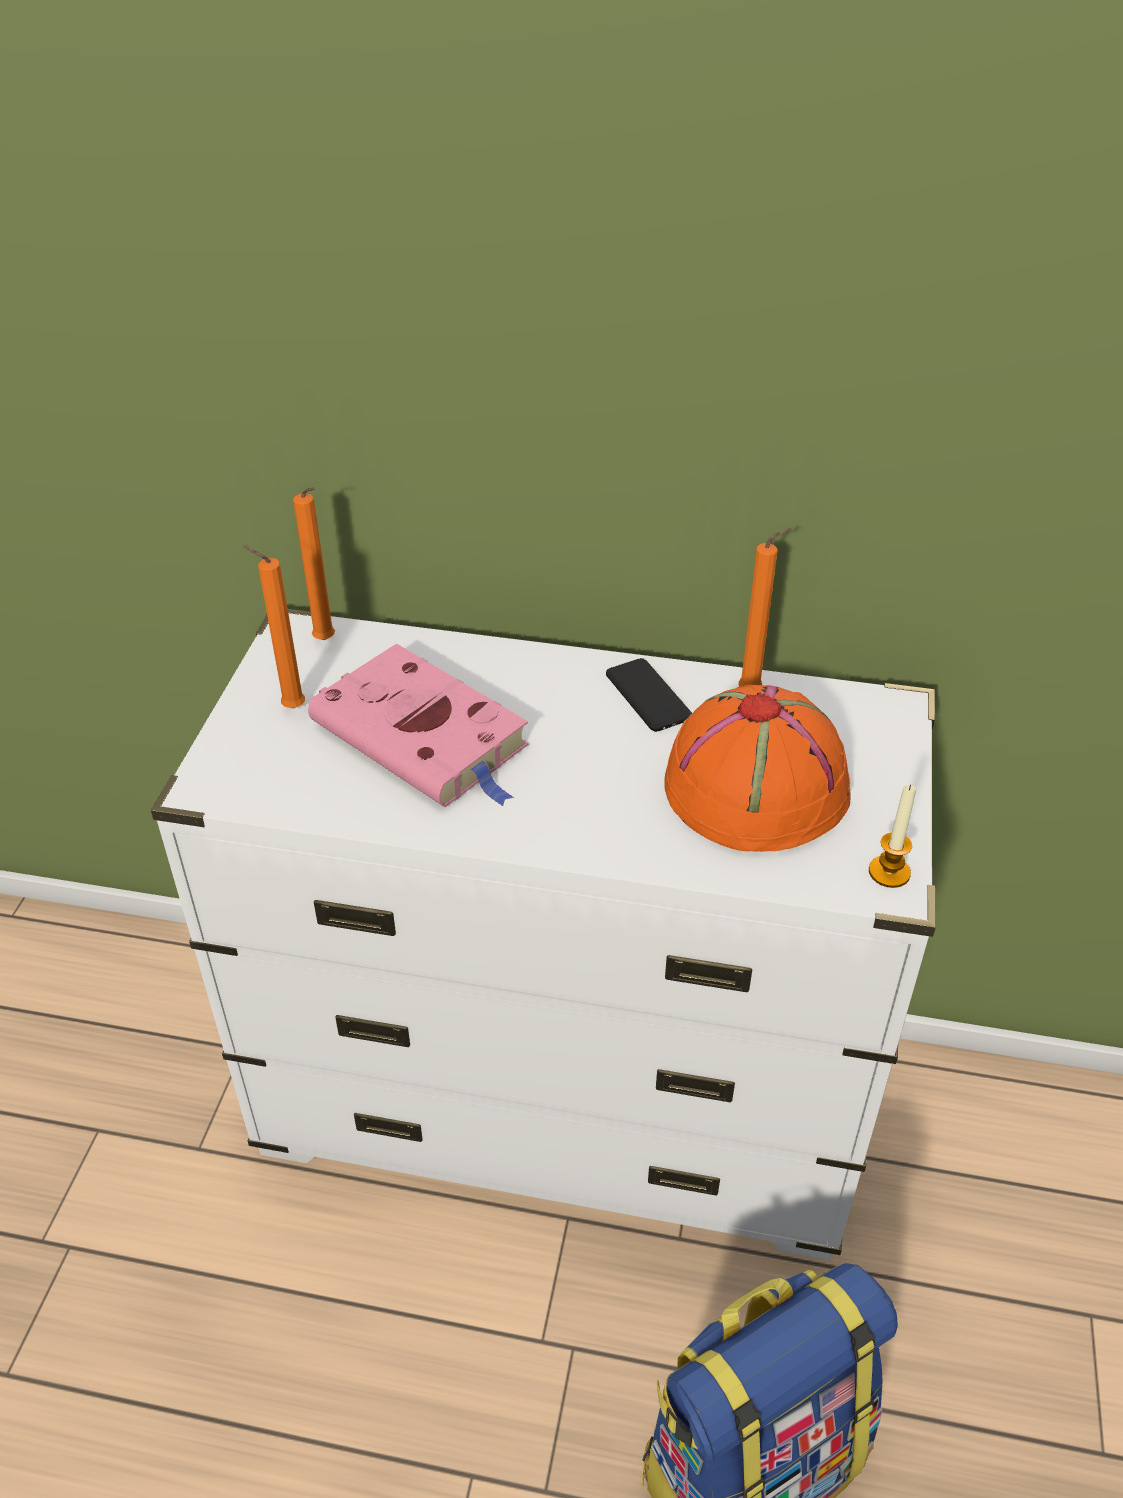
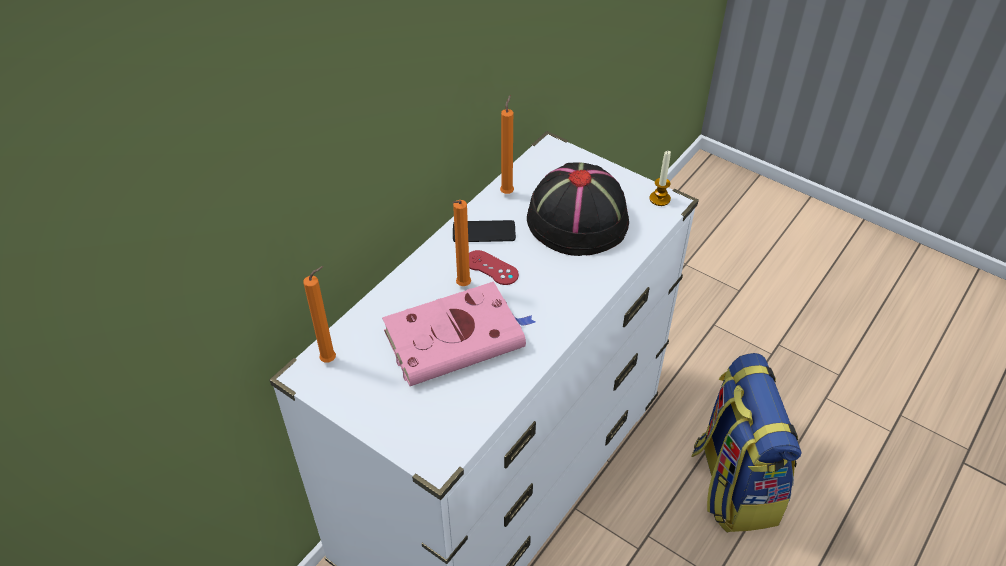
camera: 65 degrees left, 5 degrees up
(290, 707) = (386, 396): orange candle -> orange candle (462, 286)
(580, 726) = (491, 268): none -> red game controller
(757, 785) = (578, 218): orange hat -> black hat

